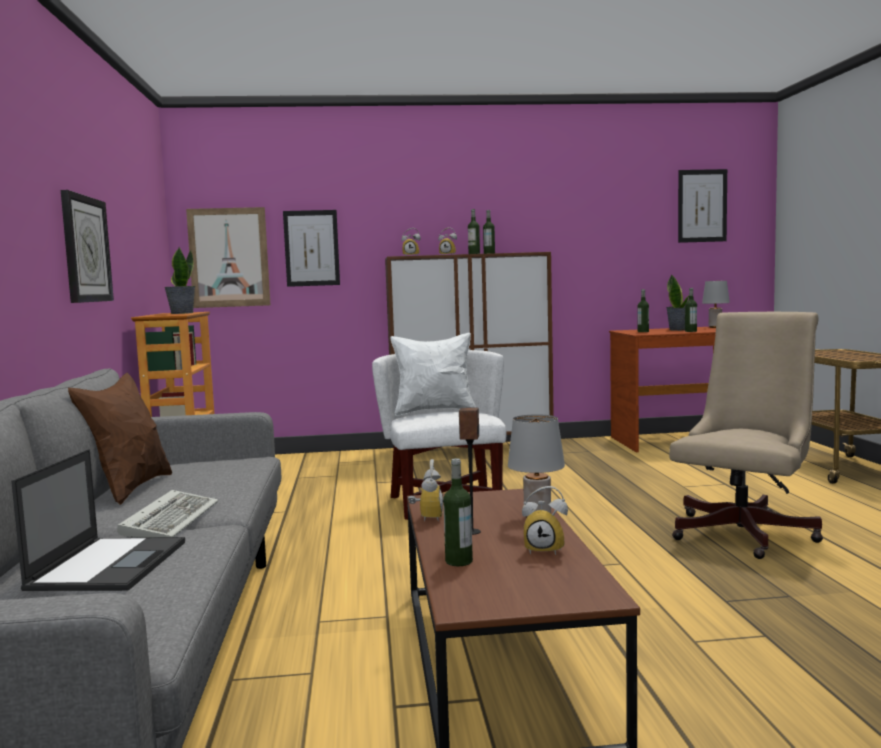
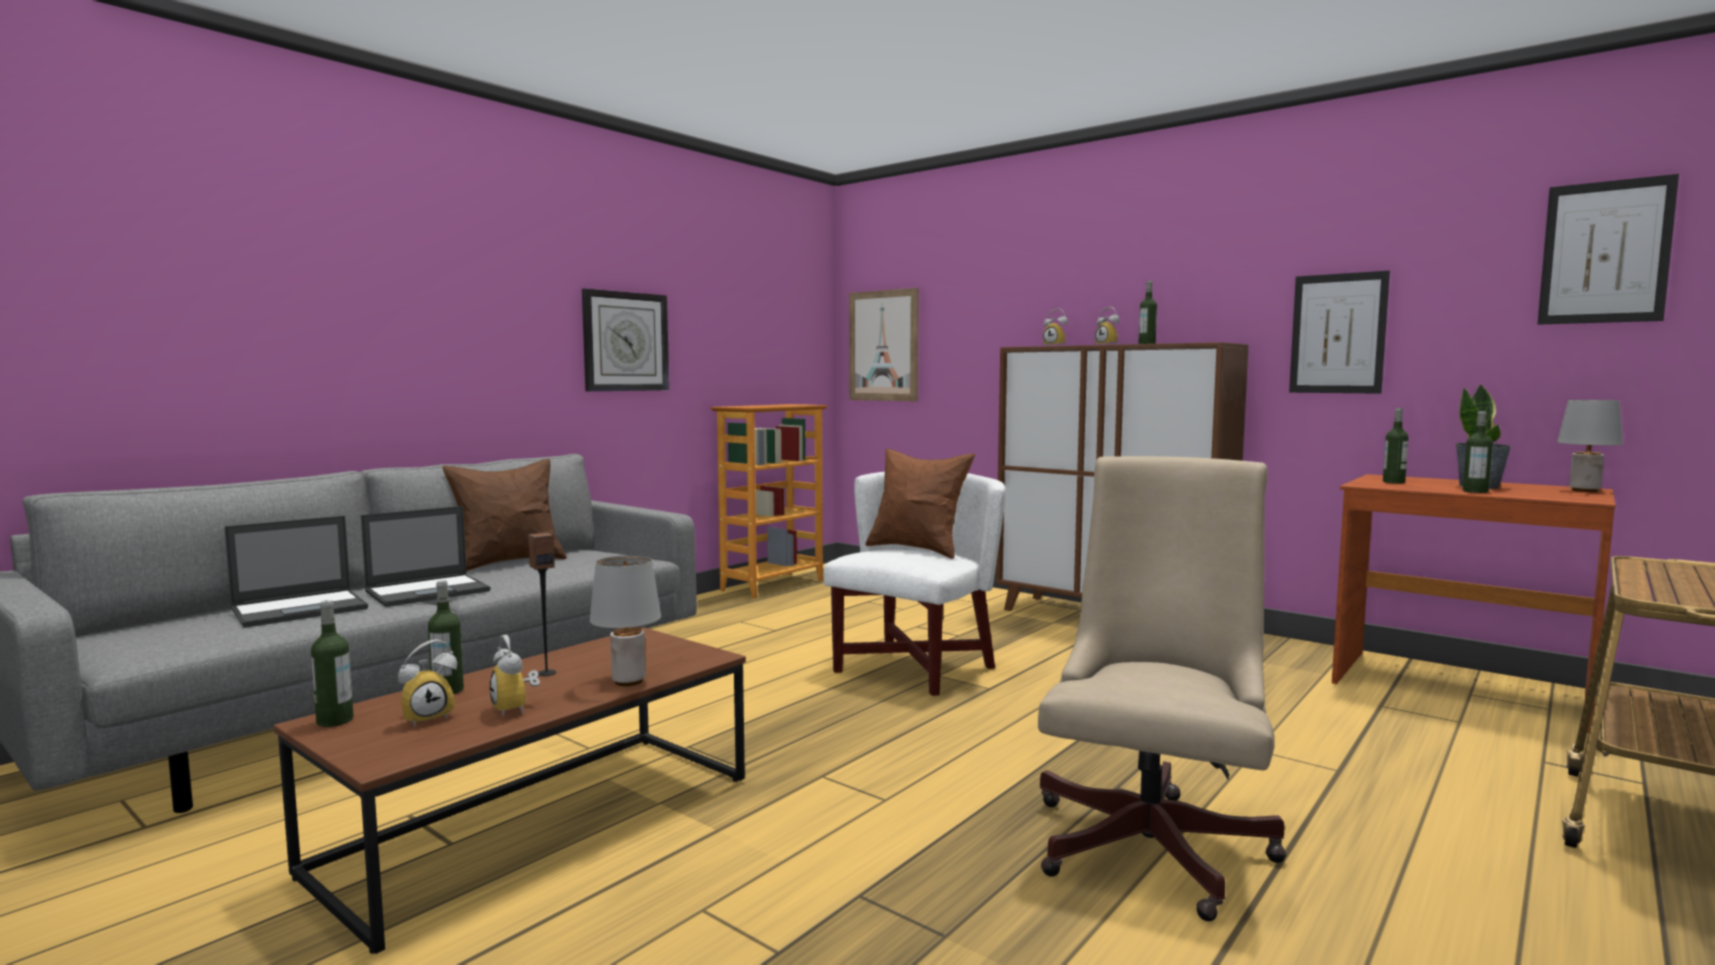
camera: 45 degrees right, 0 degrees up
(171, 519) = (429, 591): keyboard -> laptop
(181, 313) = (781, 405): potted plant -> none
(311, 248) = (961, 335): picture -> picture (1337, 333)
(426, 517) = (575, 649): alarm clock -> alarm clock (428, 717)
(434, 411) = (918, 549): white pillow -> brown pillow
(474, 254) = (1115, 344): bottle -> bottle (335, 721)
(747, 531) = (1155, 840): beige office chair -> beige office chair turned 60 degrees counterclockwise

